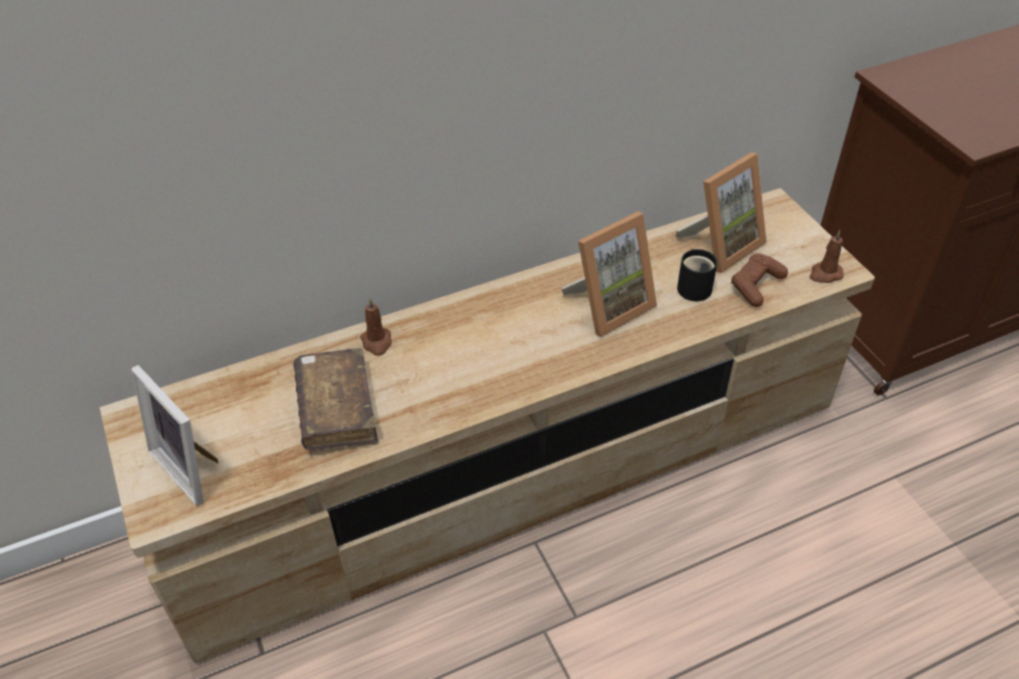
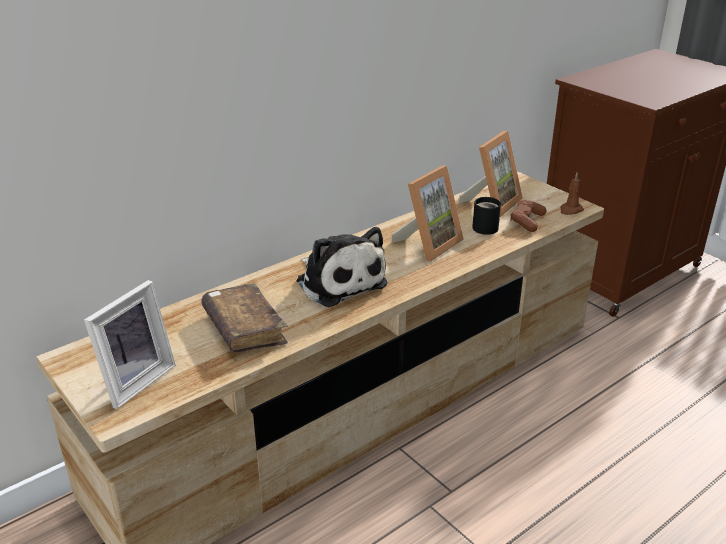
camera: 15 degrees left, 15 degrees down
(191, 466) = (134, 381): picture frame -> picture frame turned 90 degrees counterclockwise
(377, 342) = (260, 286): brown candle -> none
(474, 351) = (339, 281): none -> plush toy

